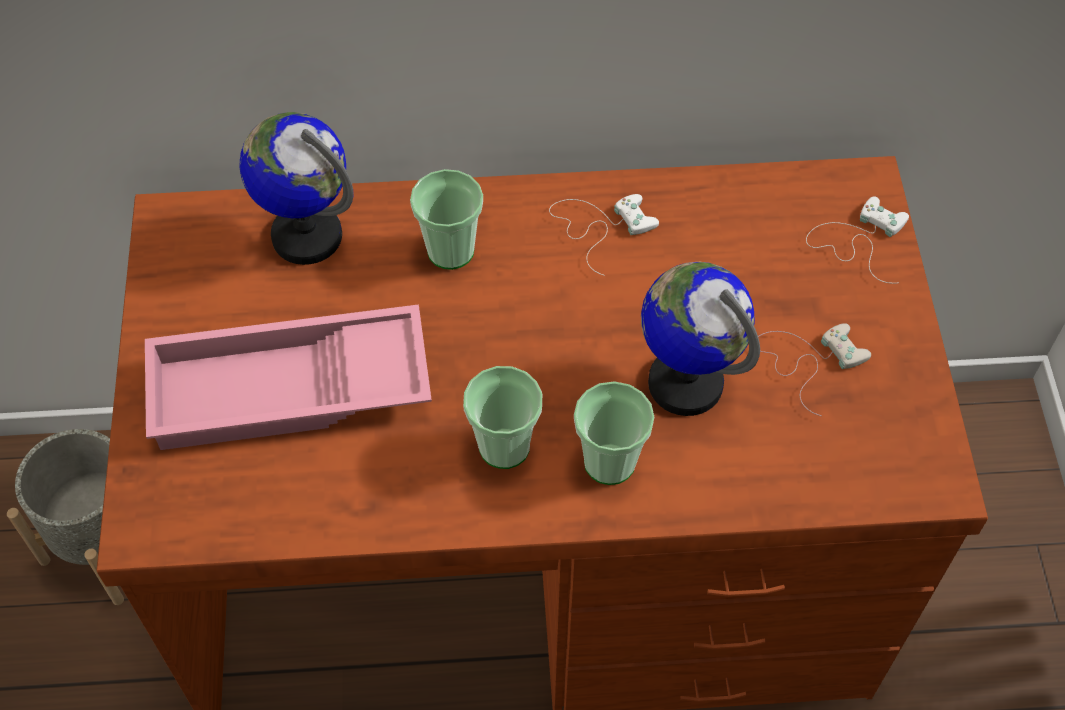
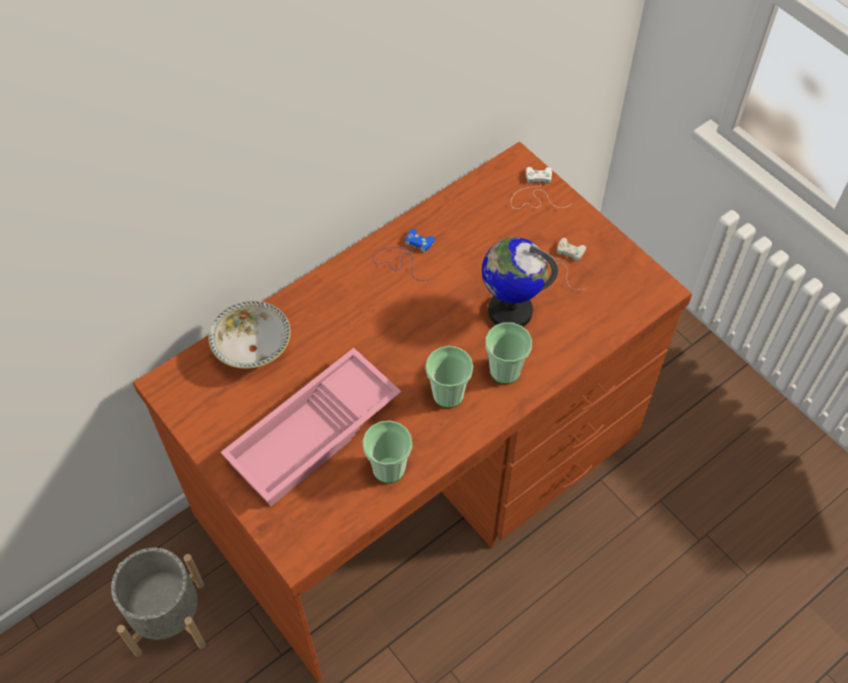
camera: 35 degrees left, 0 degrees up
(307, 235) = (253, 348): globe -> bowl
(450, 250) = (338, 312): cup -> cup (388, 469)
(600, 226) = (404, 256): white game controller -> blue game controller

